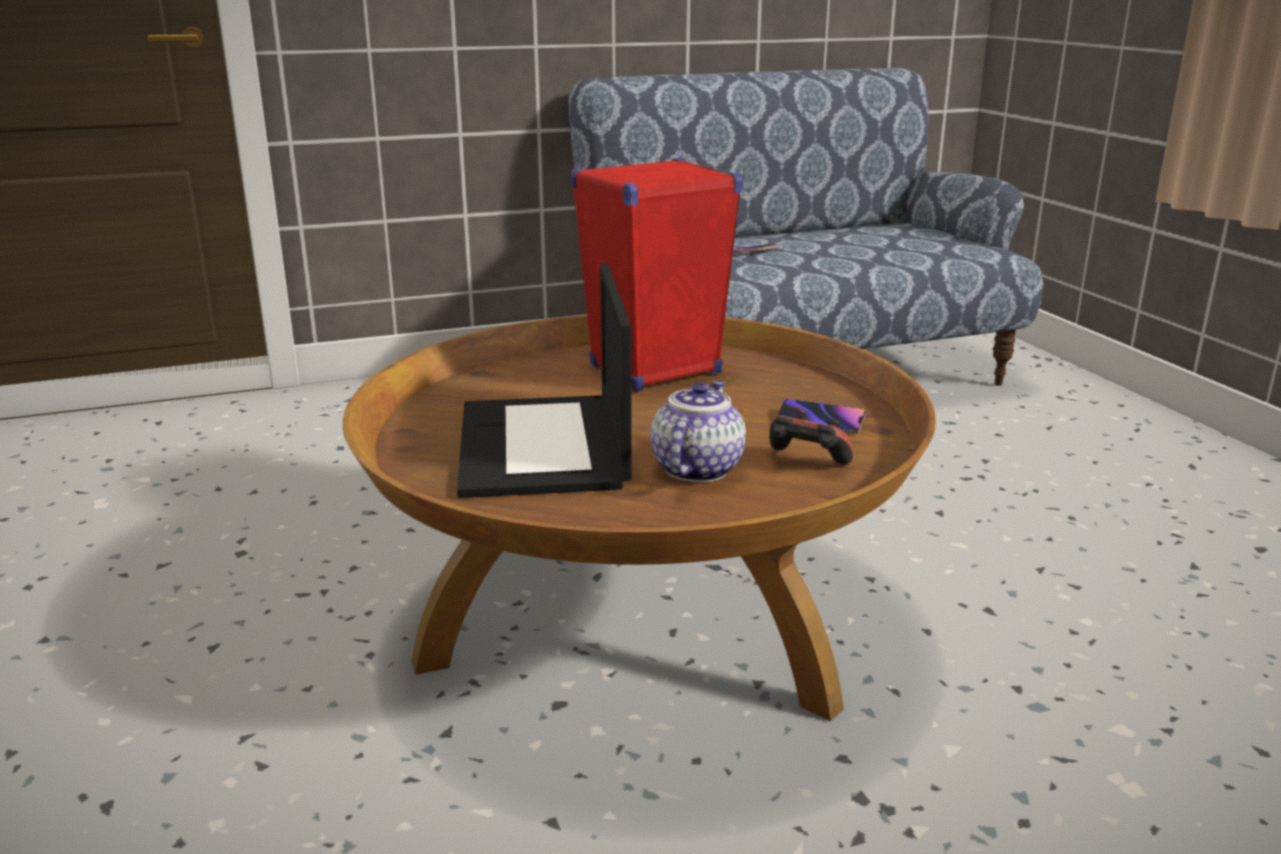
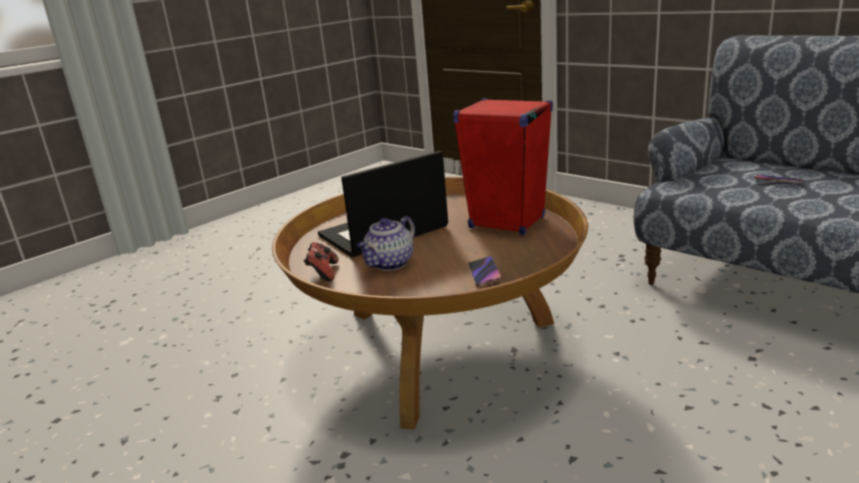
camera: 65 degrees right, 0 degrees up
(696, 468) = (390, 264): teapot -> teapot turned 135 degrees clockwise
(806, 463) = (421, 284): game controller -> game controller (323, 273)

